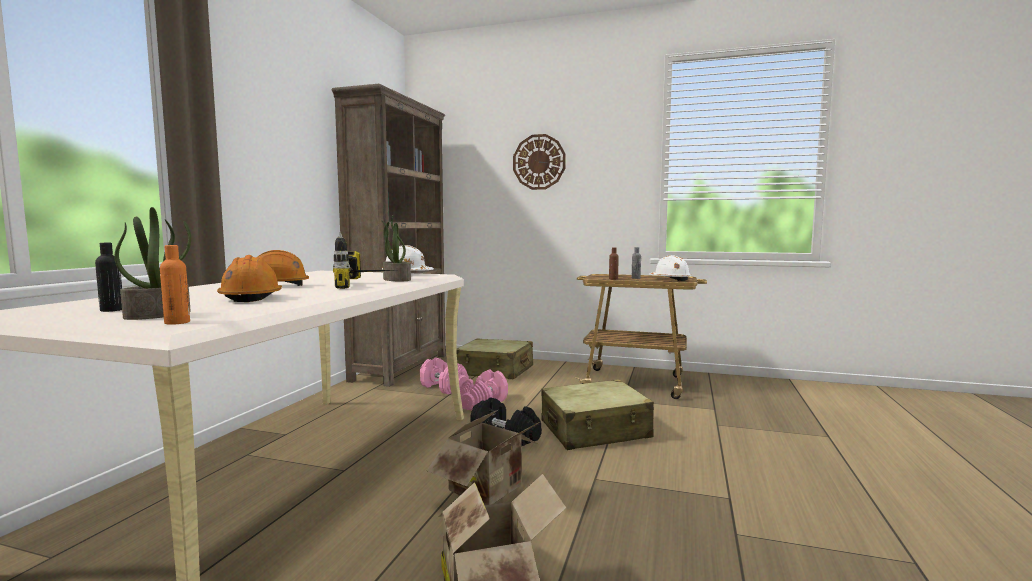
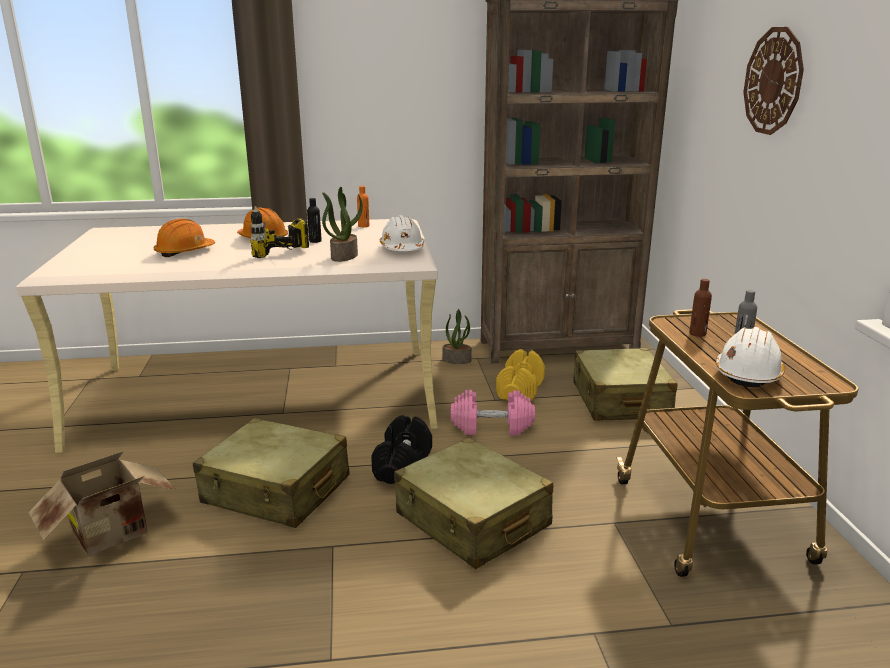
camera: 65 degrees right, 15 degrees up
(112, 310) = (117, 243): black bottle -> black bottle (315, 241)
(158, 315) = (98, 256): potted plant -> potted plant (457, 360)
(177, 322) = (68, 267): orange bottle -> orange bottle (363, 226)
(444, 387) = (520, 390): pink dumbbell -> yellow dumbbell
(491, 491) = (276, 490): cardboard box -> beige suitcase

